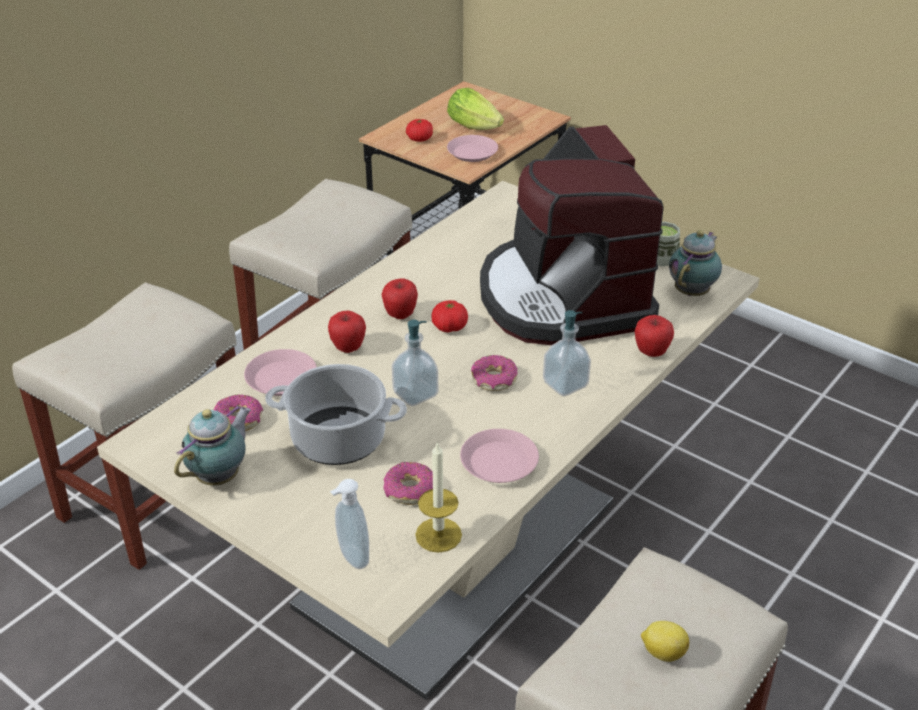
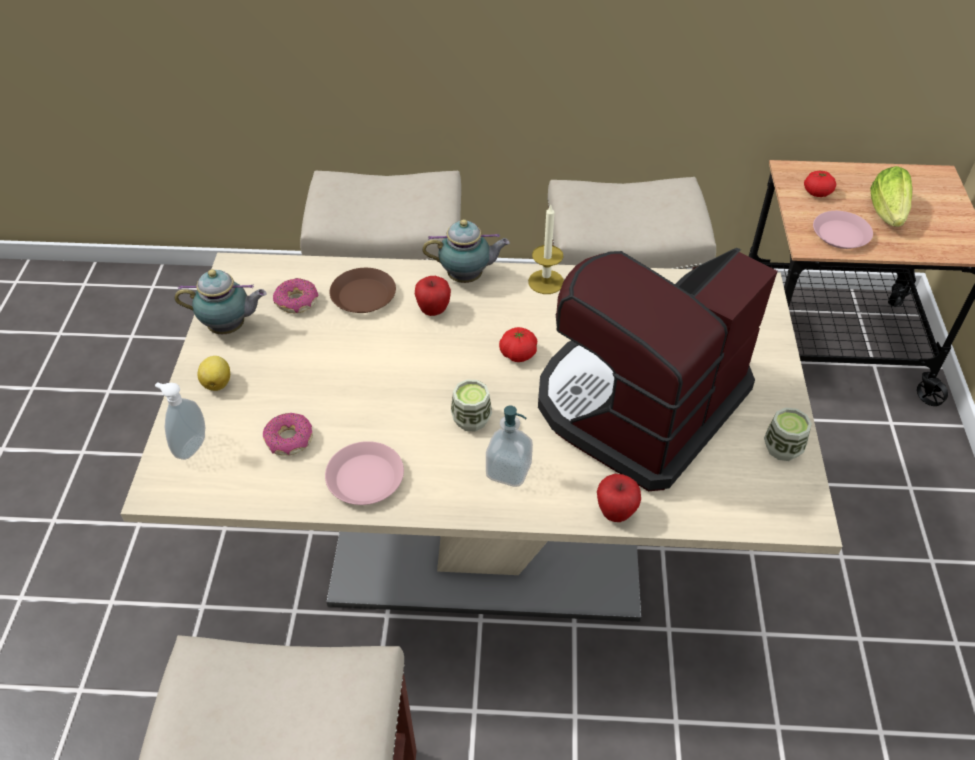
camera: 55 degrees right, 10 degrees up
(281, 378) = (364, 296): pink plate -> brown plate
(340, 439) = (319, 367): cooking pot -> none
(400, 315) = (505, 316): apple -> none
(415, 394) = (409, 380): soap dispenser -> none
(438, 535) = (249, 485): candle -> candle (546, 282)
(493, 380) = (471, 419): donut -> cup
(662, 652) = (268, 722): lemon -> lemon (217, 383)
(693, 291) = (753, 499): teapot -> teapot (467, 277)

